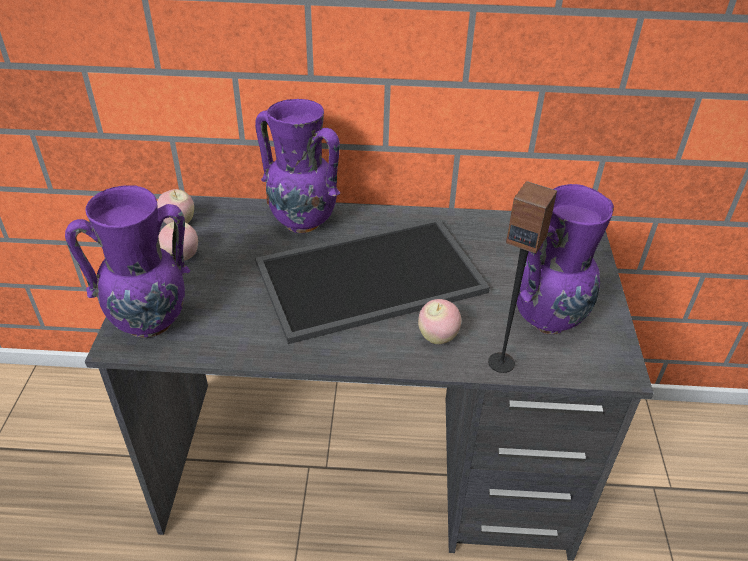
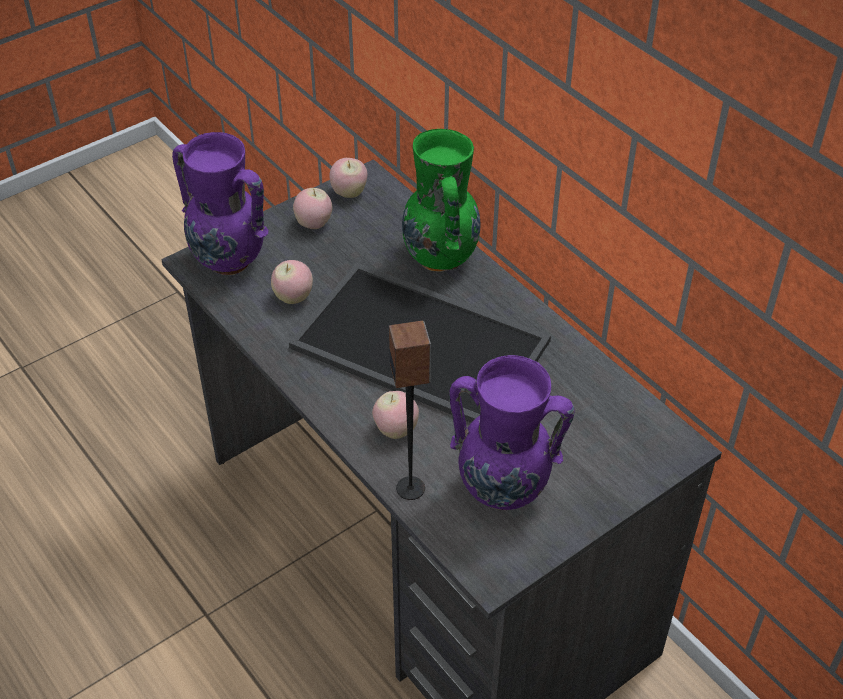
camera: 50 degrees right, 5 degrees up
(239, 311) = (293, 297): none -> apple
(302, 221) = (441, 258): purple vase -> green vase

